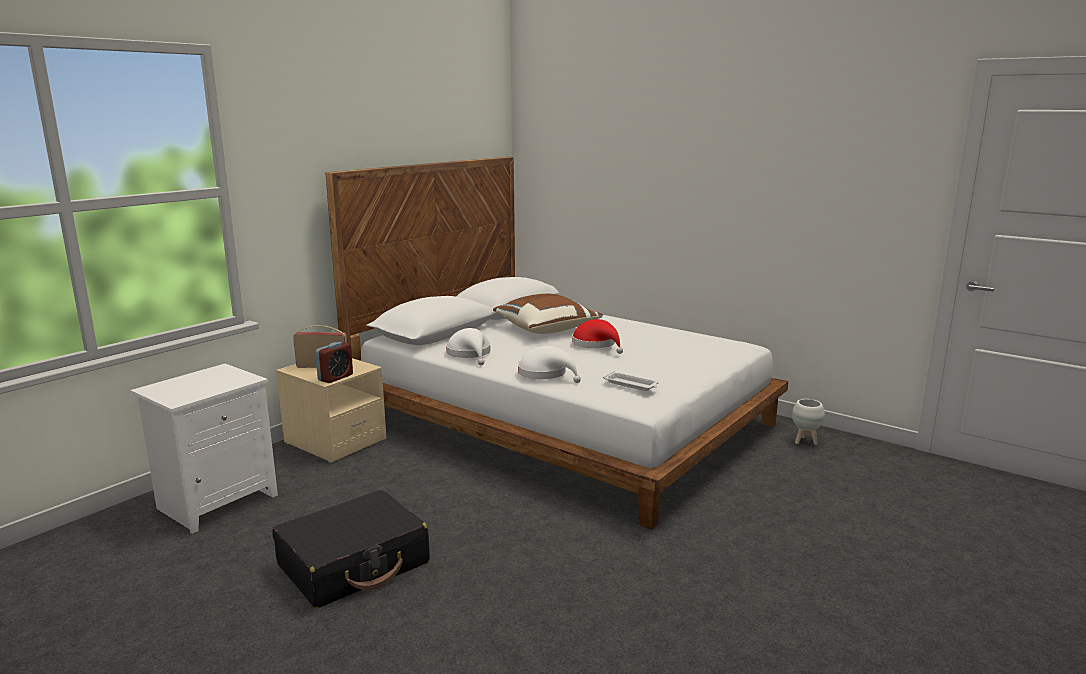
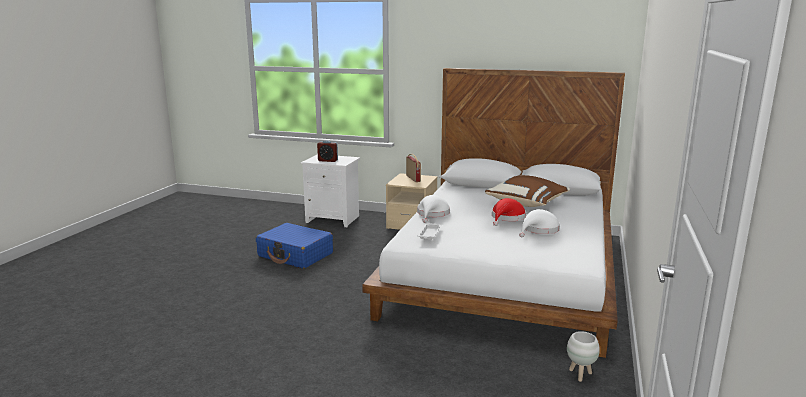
camera: 70 degrees right, 0 degrees up
(335, 377) = (399, 183): alarm clock -> alarm clock (328, 160)
(354, 564) = (295, 255): black suitcase -> blue suitcase
(470, 354) = (450, 195): white hat -> white hat (539, 230)

